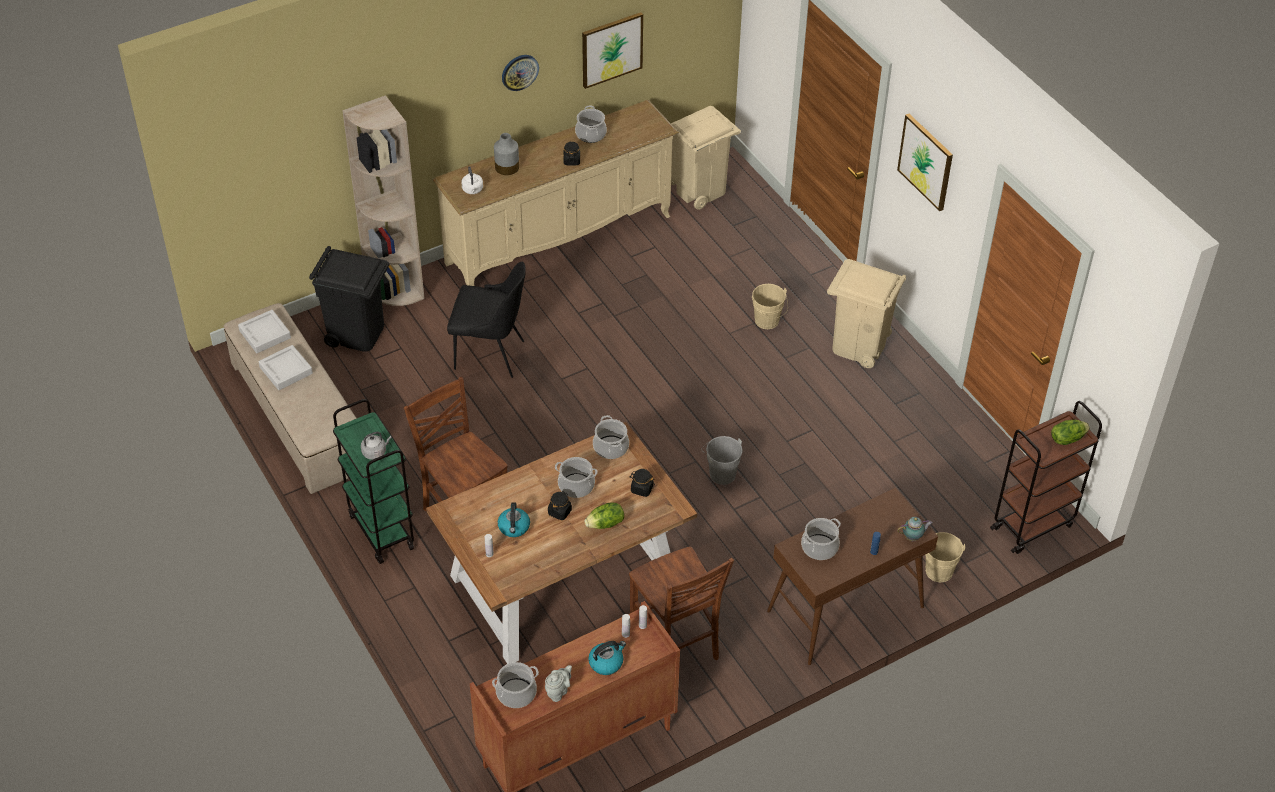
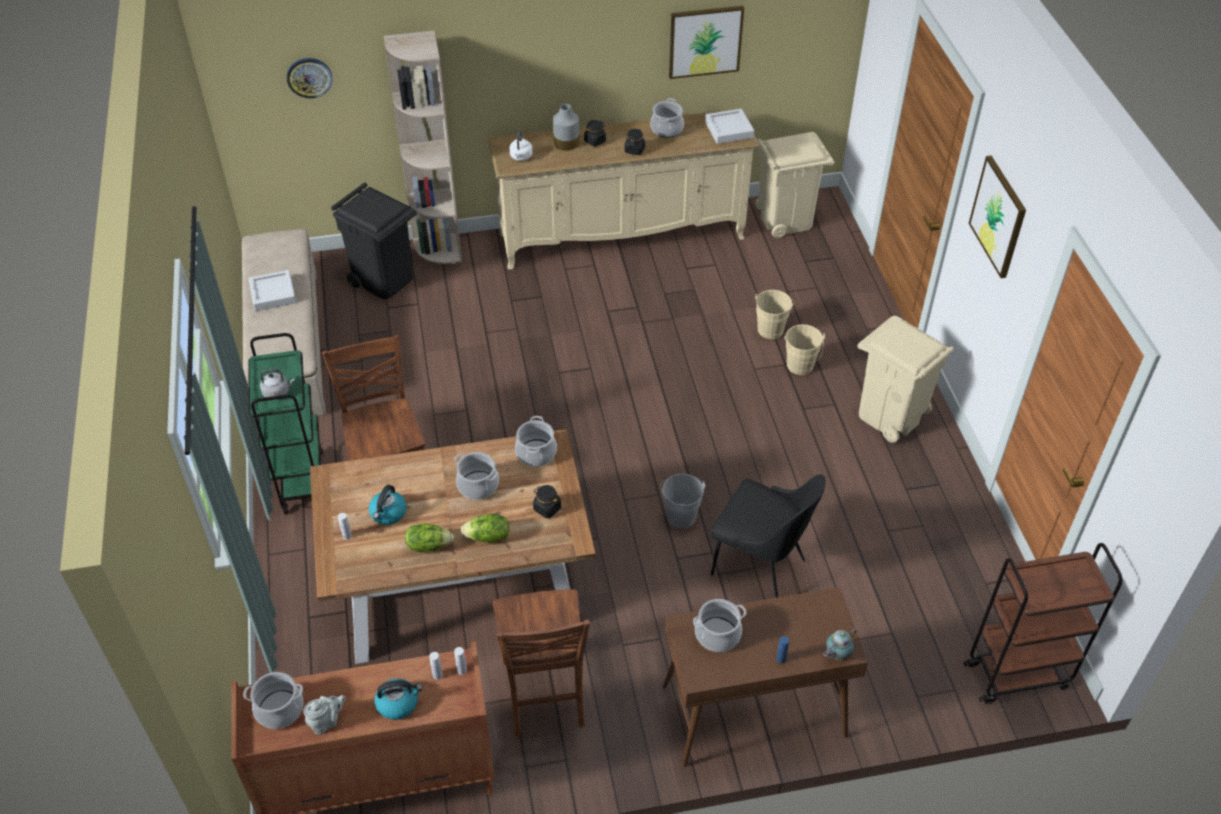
camera: 20 degrees right, 0 degrees up
(265, 334) = (273, 255): grey tray -> grey tray (729, 130)
(490, 354) = (500, 331): black chair -> black chair (759, 567)
(519, 72) = (595, 42): wall clock -> wall clock (309, 77)
(559, 512) = (445, 509): black jar -> black jar (595, 141)
(913, 537) = (836, 655): teapot -> teapot turned 135 degrees clockwise
(939, 569) = (883, 694): beige bucket -> beige bucket (771, 328)
(1067, 438) = (1073, 586): lettuce -> lettuce (428, 545)

